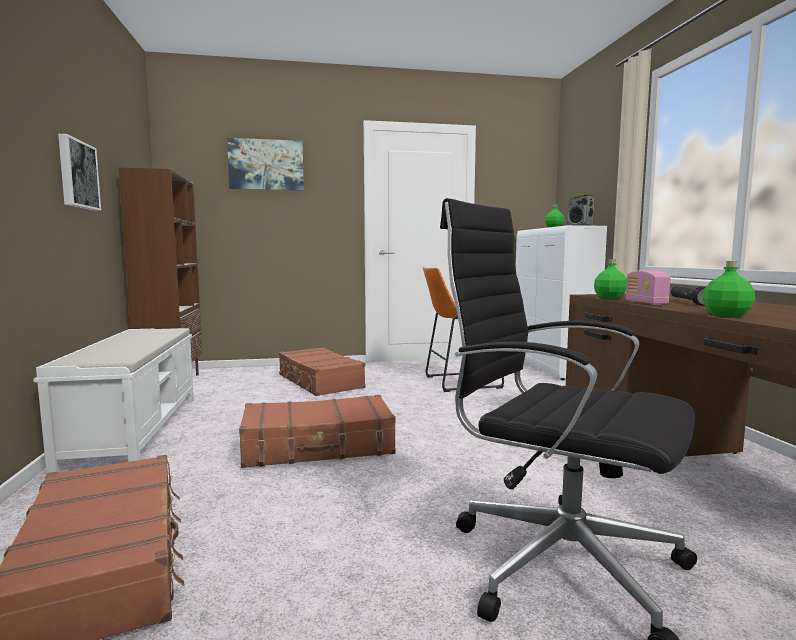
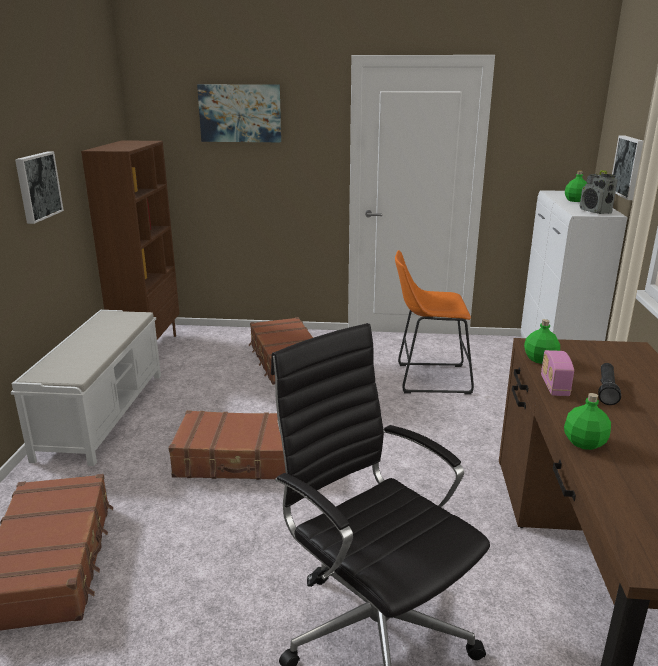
camera: 15 degrees right, 15 degrees up
(596, 194) = (629, 167): none -> picture

